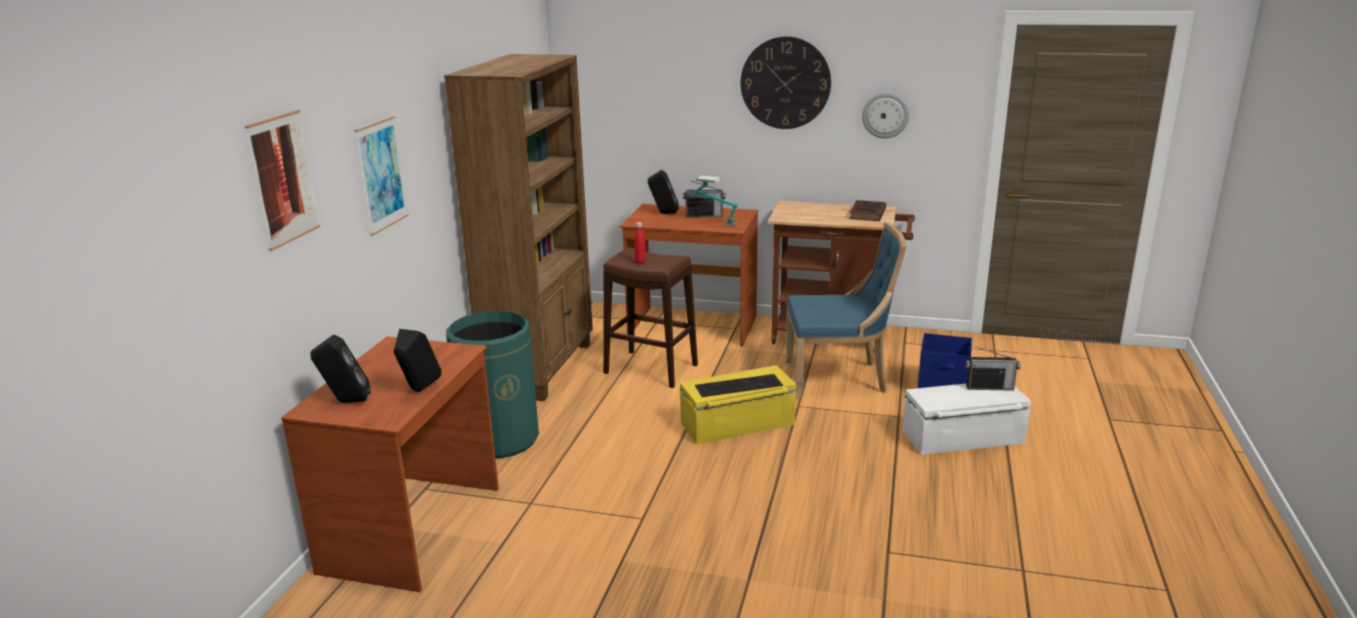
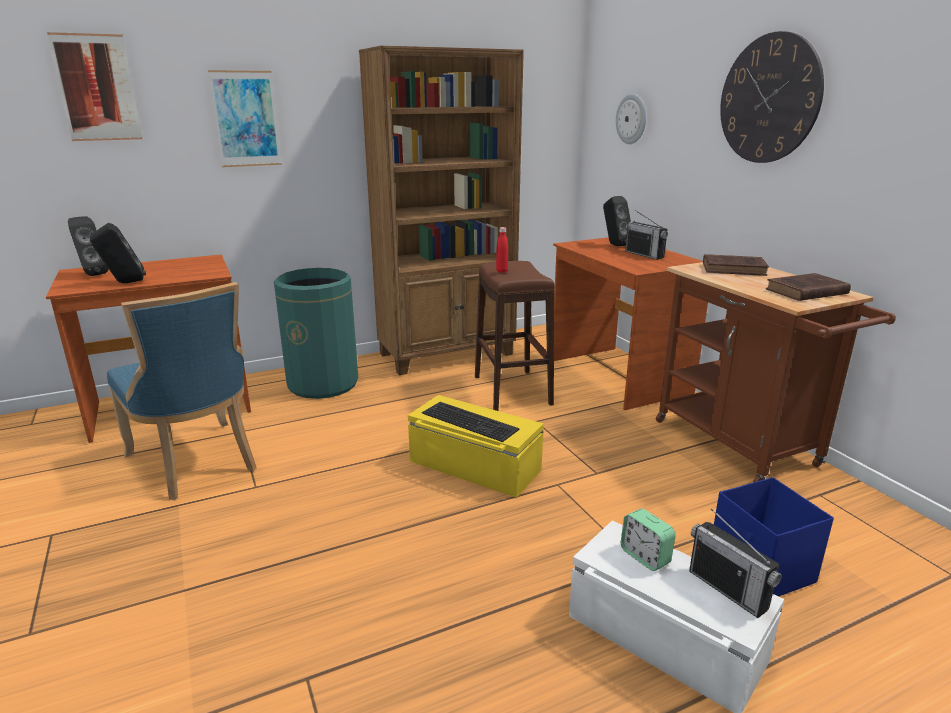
camera: 50 degrees right, 0 degrees up
(715, 222) = (636, 261): table lamp -> none
(803, 210) = (735, 269): none -> brown book
(839, 378) = (655, 485): blue chair -> blue chair (197, 463)
(885, 115) = (888, 150): wall clock -> wall clock (632, 119)
(945, 394) = (645, 556): none -> alarm clock

